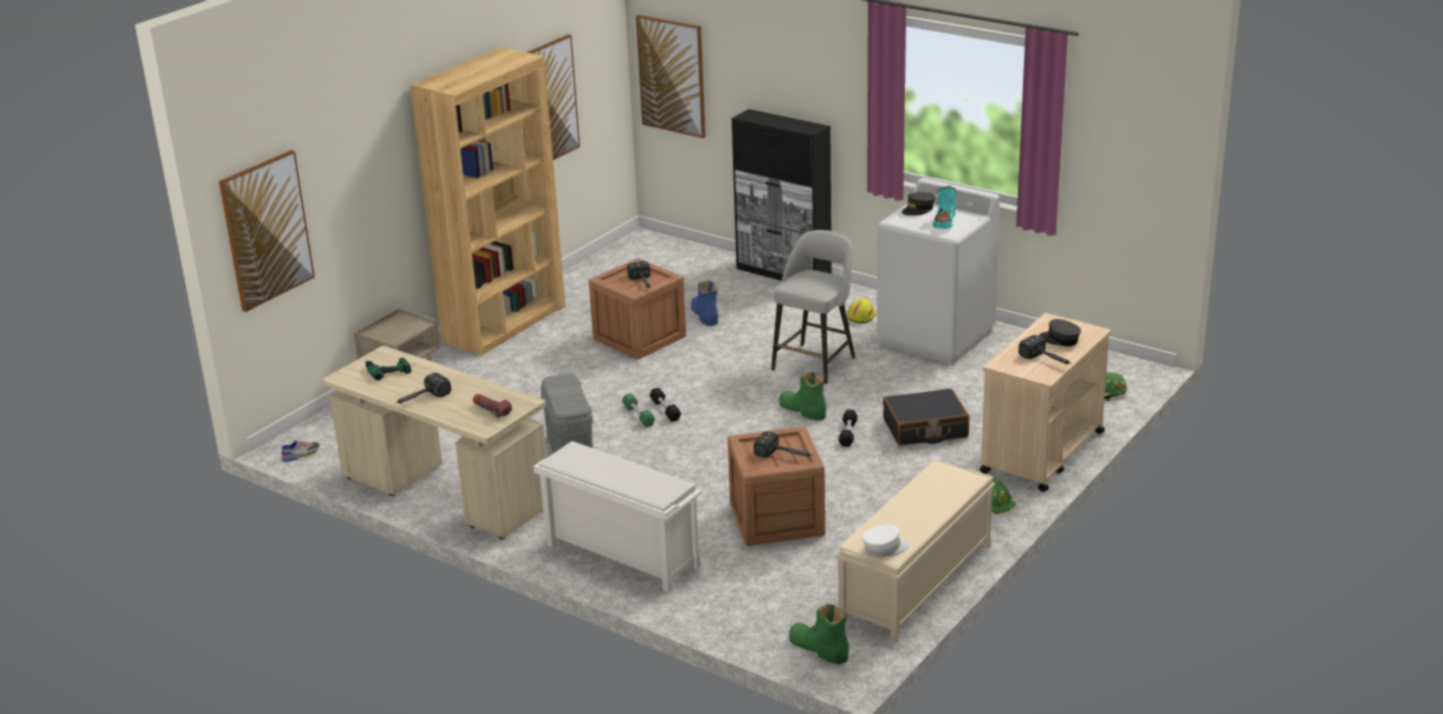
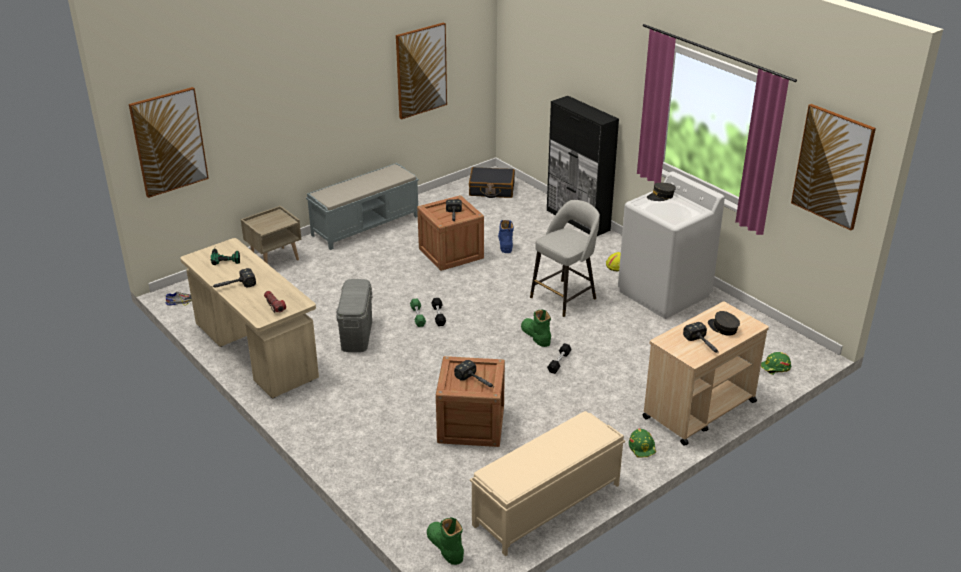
camera: 15 degrees right, 5 degrees up
(505, 324) = (366, 225): brown bookcase -> grey bench
(620, 556) = (345, 431): white shoe rack -> none
(672, 76) = (522, 62): picture -> picture (832, 166)
(885, 548) = (506, 483): white cap -> none
(925, 429) = (619, 370): black suitcase -> black suitcase (491, 189)
(944, 222) = (675, 210): turquoise boot -> none

